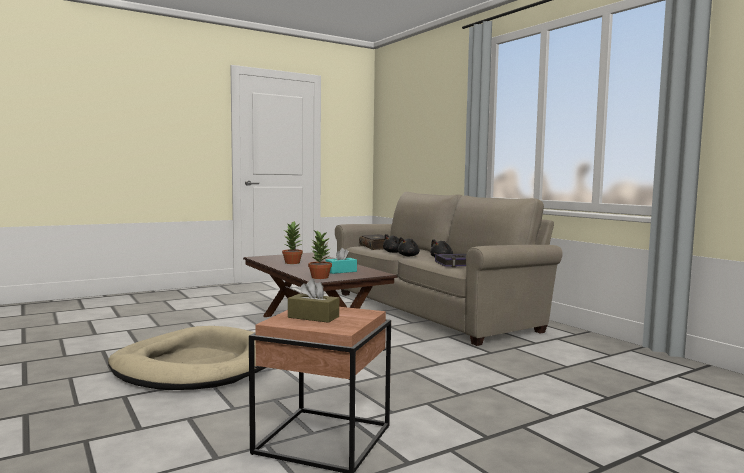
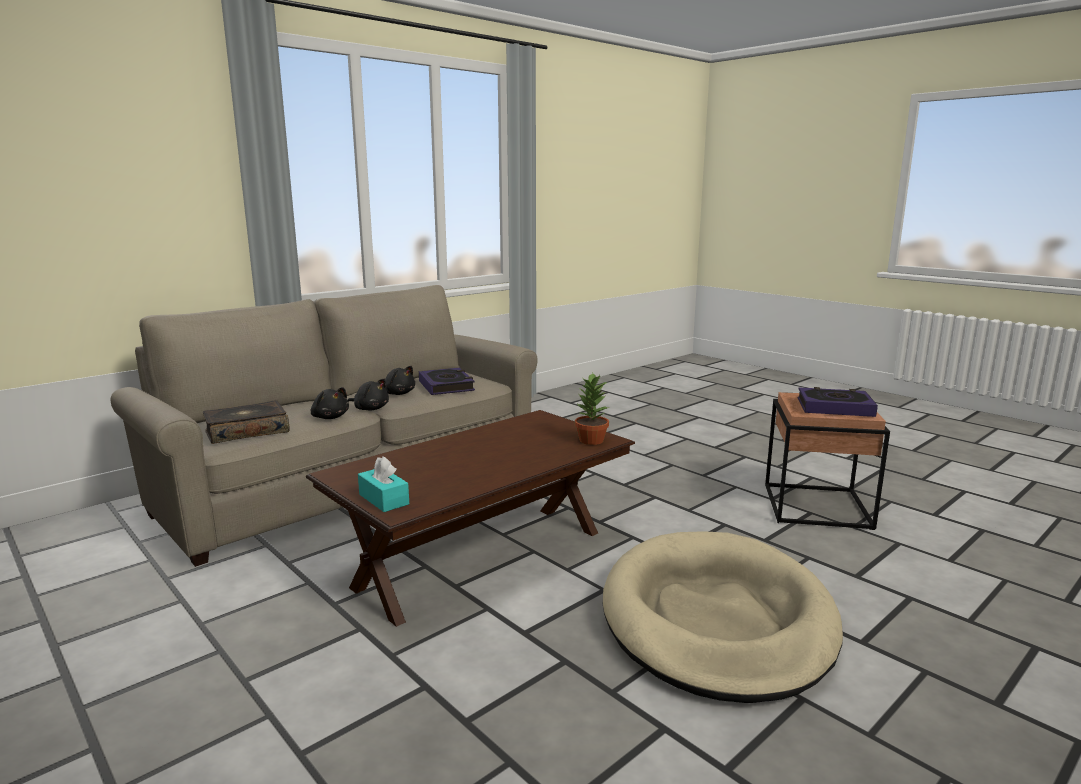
camera: 100 degrees left, 10 degrees up
(293, 263) = (464, 471): potted plant -> none
(313, 317) = (835, 407): brown tissue box -> book
(341, 271) = (535, 434): turquoise tissue box -> turquoise tissue box (384, 499)

